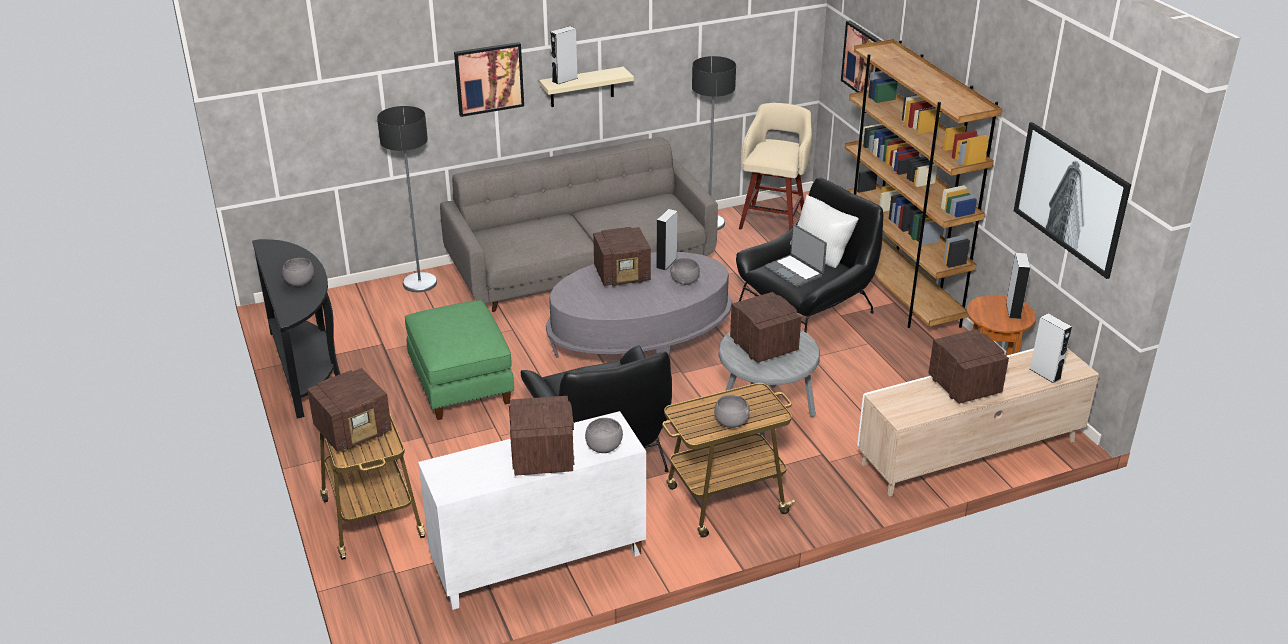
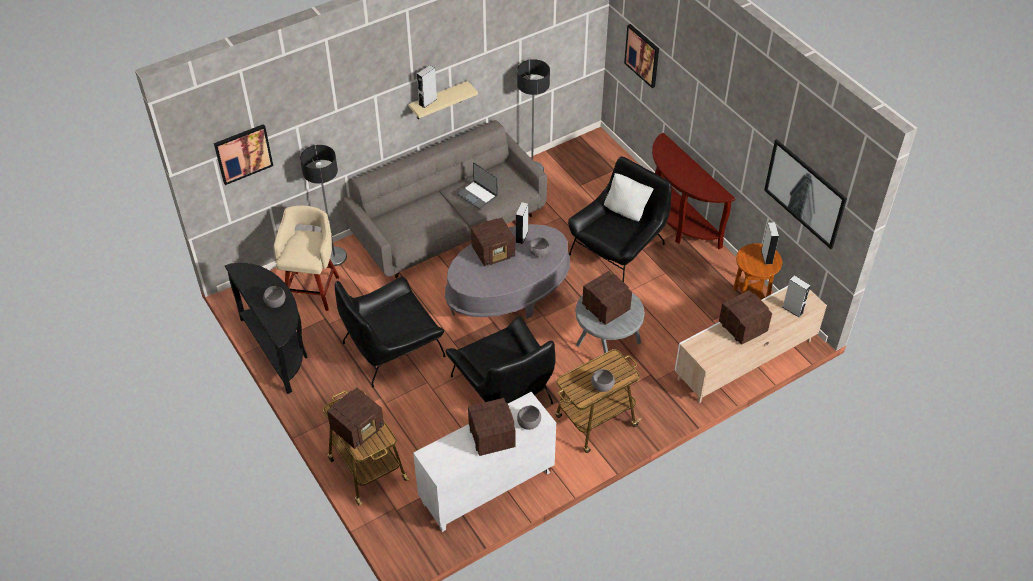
camera: 10 degrees left, 15 degrees up
(460, 384) = (392, 348): green ottoman -> black armchair
(489, 78) = (373, 112): picture -> picture (243, 153)
(773, 219) = (578, 160): beige stool -> beige stool (312, 289)
(794, 271) = (611, 229): laptop -> laptop (477, 195)
(897, 292) = (678, 222): brown bookcase -> brown console table

